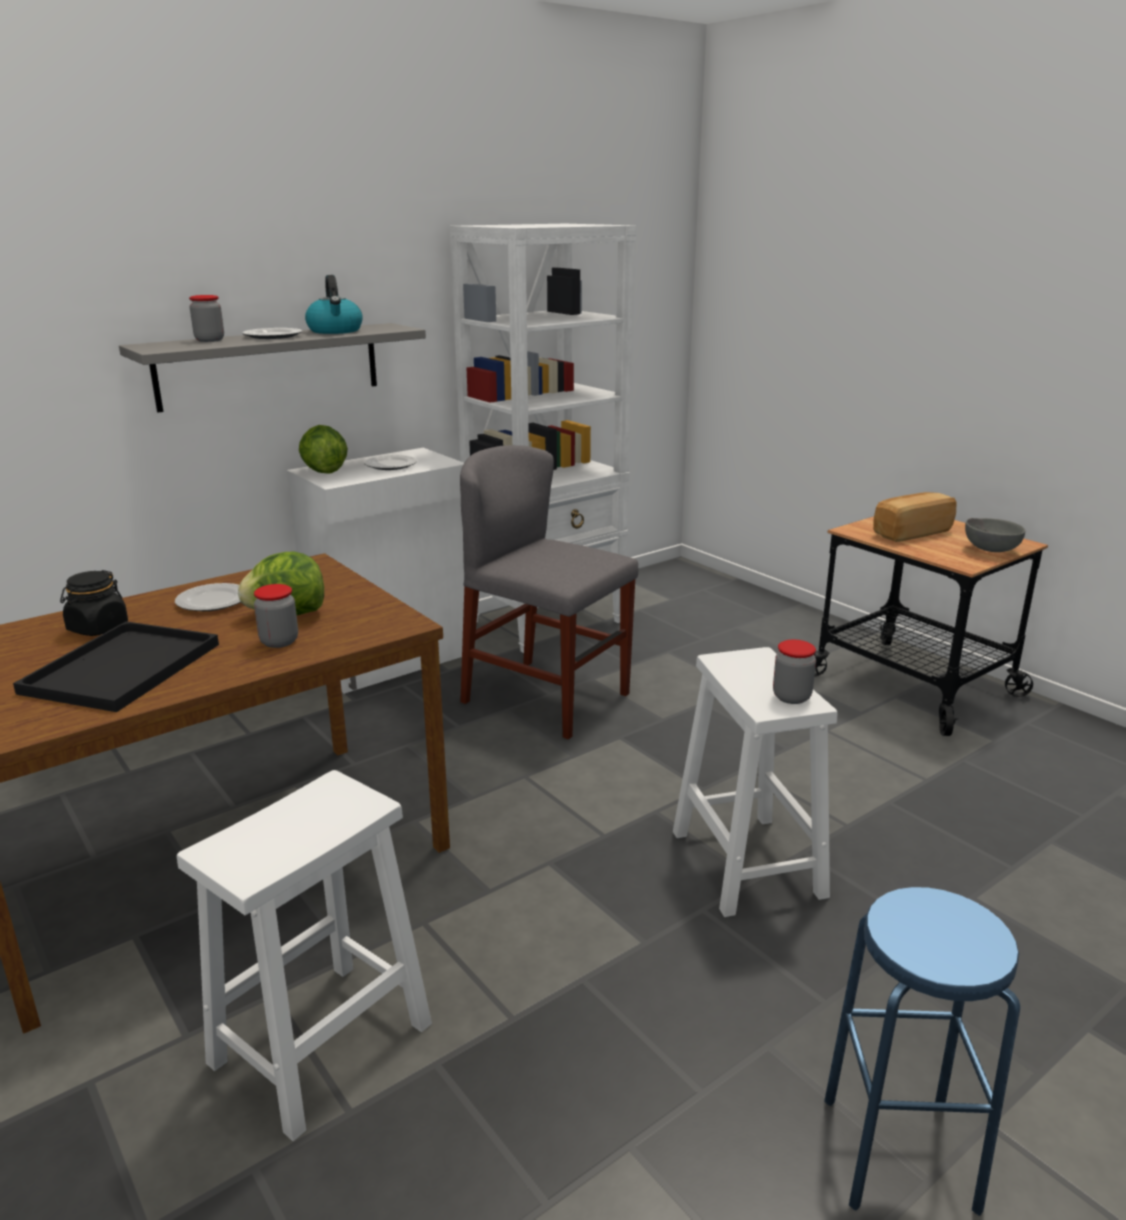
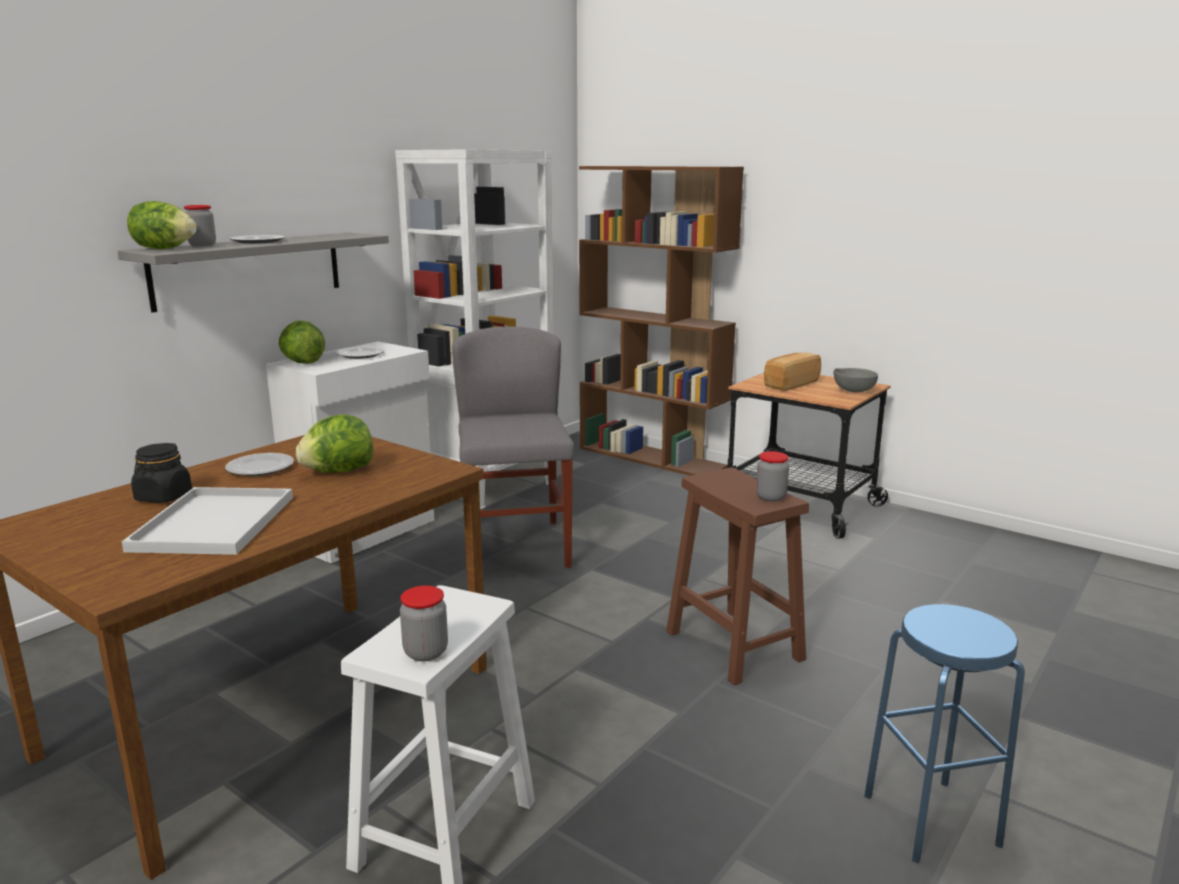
camera: 15 degrees left, 5 degrees down
(121, 670) = (214, 524): black tray -> white tray
(164, 345) = (164, 249): none -> lettuce
(279, 641) = (347, 491): jar -> jar (425, 652)
(335, 331) = (310, 237): kettle -> none
(546, 698) = (515, 547): grey chair -> grey chair turned 60 degrees clockwise
(745, 862) = (732, 644): white stool -> brown stool
(754, 599) = (652, 457): none -> brown bookcase

